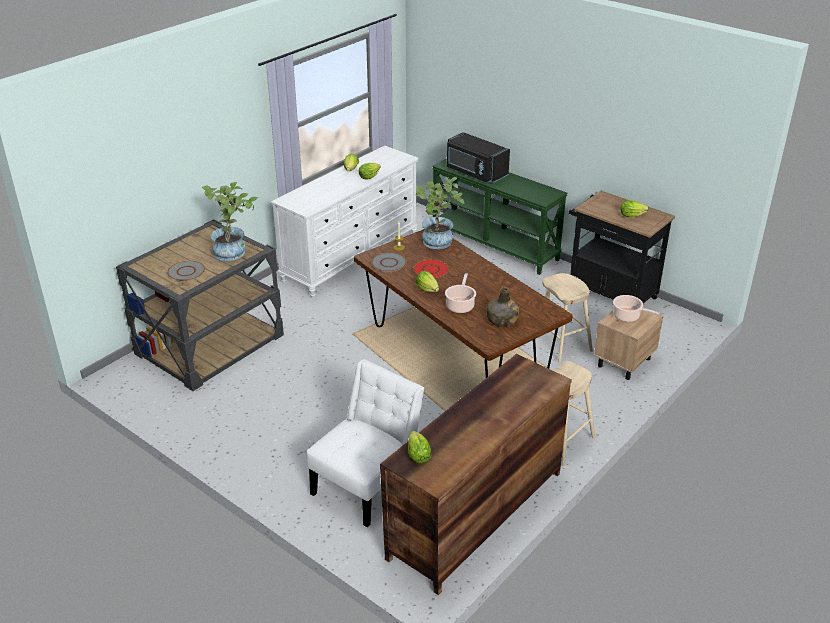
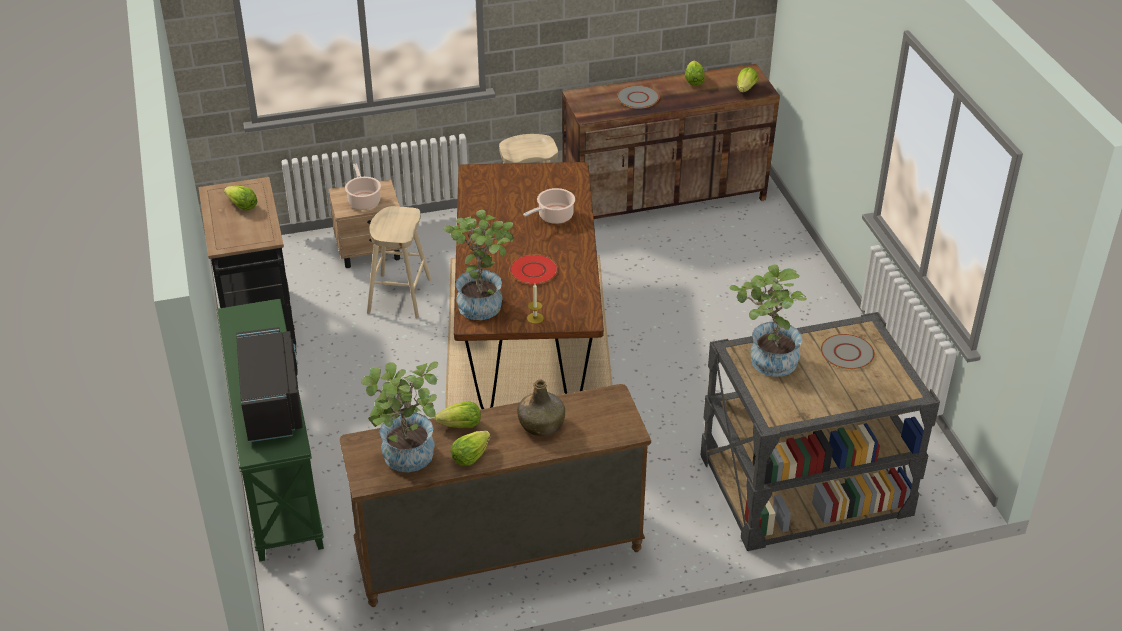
camera: 145 degrees left, 5 degrees up
(352, 258) = (498, 552): white dresser -> brown dresser
(367, 484) = (735, 254): white chair -> none
(378, 160) = (406, 460): none -> potted plant
(389, 263) = (571, 301): grey plate -> grey plate (638, 98)
(427, 289) = (566, 248): lettuce -> lettuce (693, 81)
(502, 320) = (533, 186): green bottle -> green bottle (541, 424)

